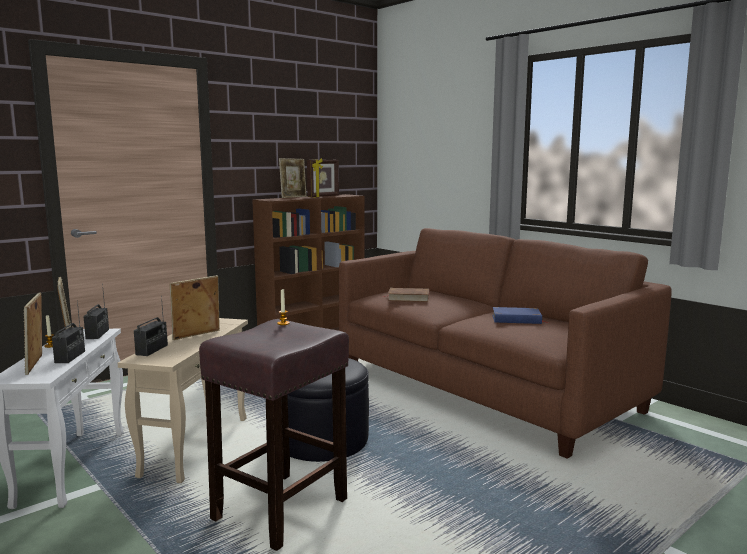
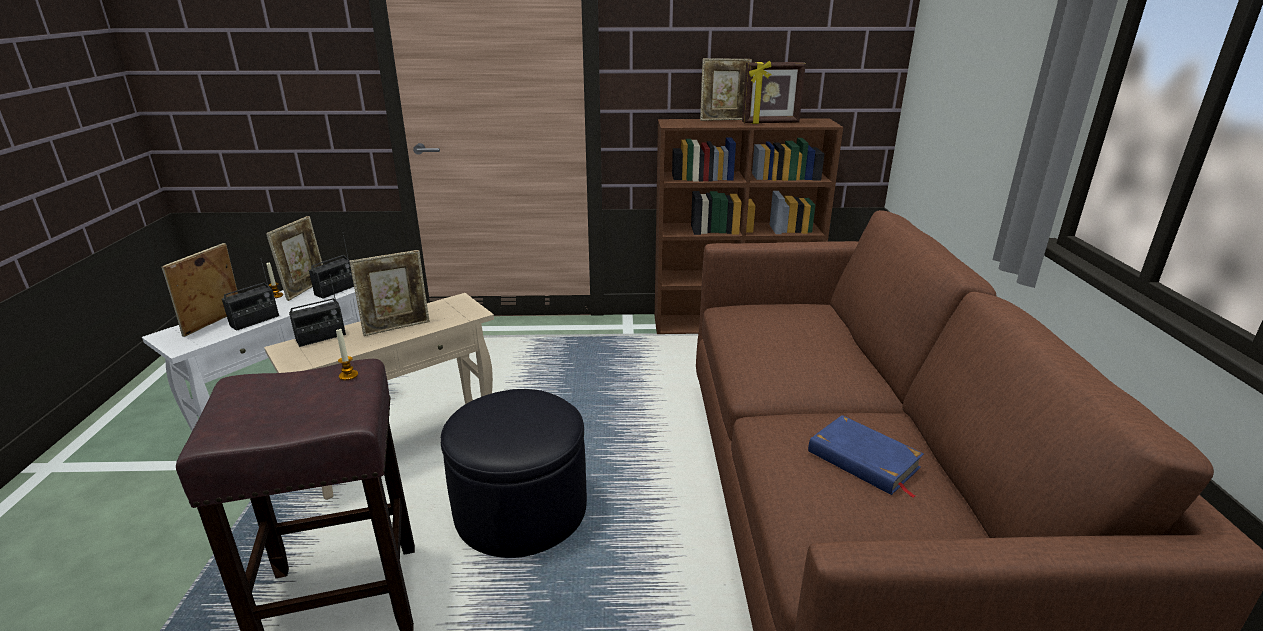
camera: 40 degrees right, 15 degrees up
(197, 336) = (397, 327): picture frame -> picture frame turned 150 degrees clockwise
(408, 298) = (770, 333): brown book -> none

